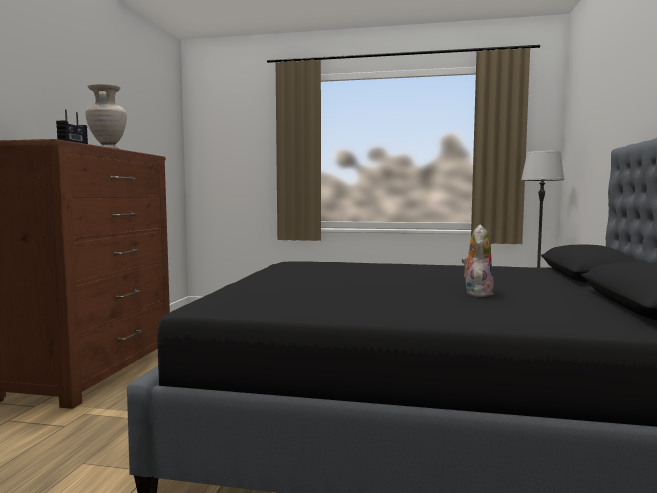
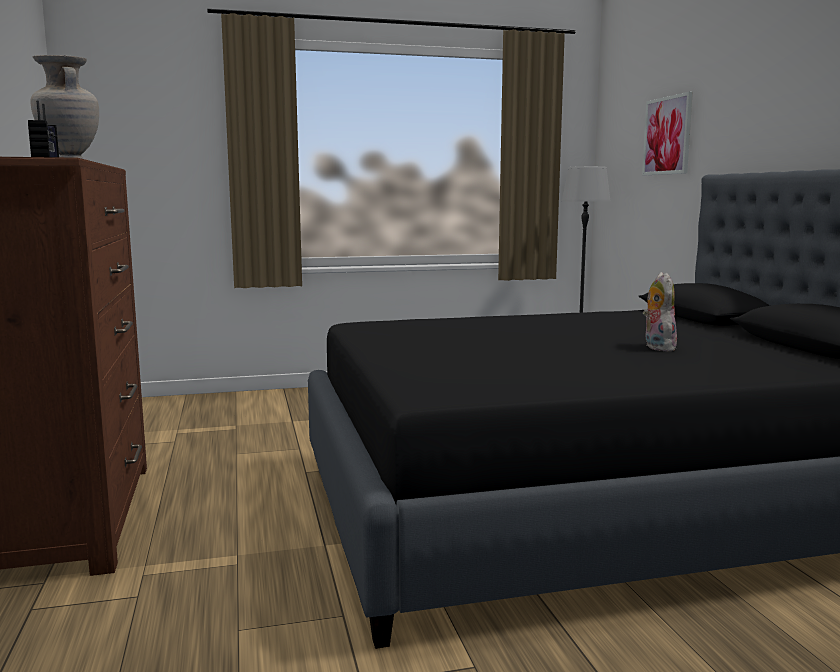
camera: 25 degrees left, 5 degrees up
(600, 119) = (667, 136): none -> picture

